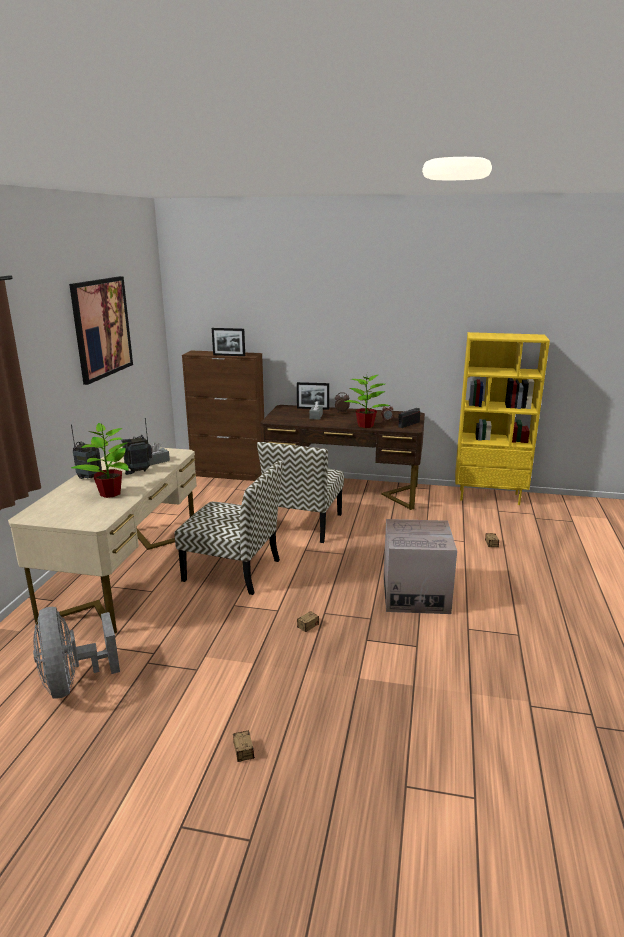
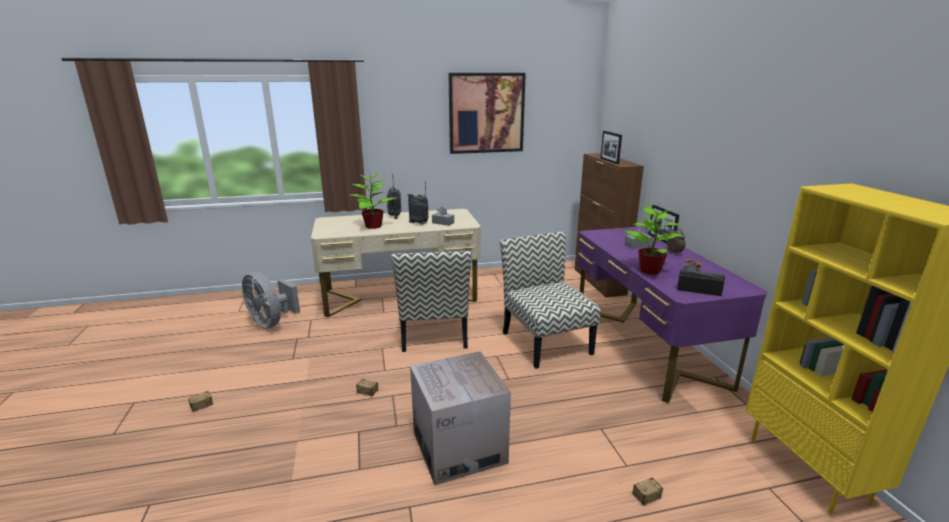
camera: 65 degrees right, 0 degrees up
(73, 682) = (271, 322): grey fan -> grey fan turned 90 degrees counterclockwise
(304, 524) = (545, 342): chair -> chair turned 75 degrees clockwise
(343, 491) = (646, 344): brown desk -> purple desk

